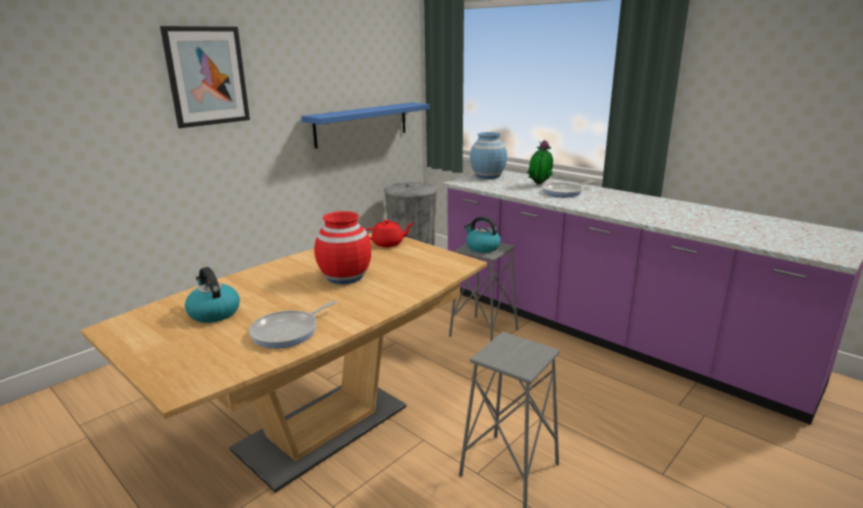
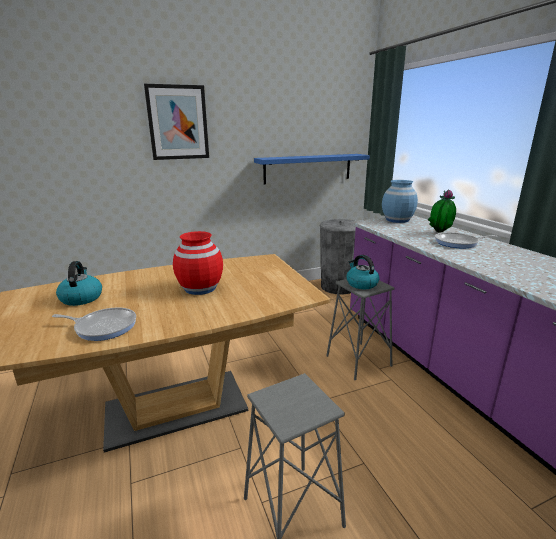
camera: 25 degrees right, 0 degrees up
(288, 332) = (103, 327): frying pan -> frying pan turned 150 degrees counterclockwise
(388, 243) = (265, 266): red teapot -> none

